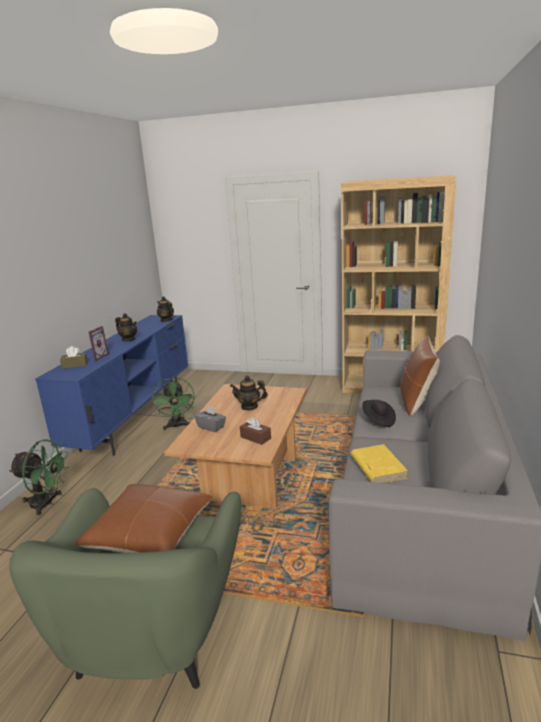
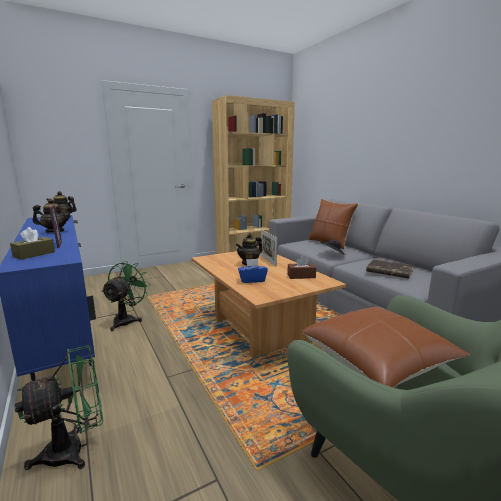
camera: 45 degrees left, 5 degrees down
(177, 426) = (127, 320): green fan -> green fan turned 105 degrees counterclockwise
(211, 427) = (252, 280): grey tissue box -> blue tissue box
(271, 408) = (268, 260): none -> picture frame
(377, 467) = (389, 271): yellow book -> brown book

